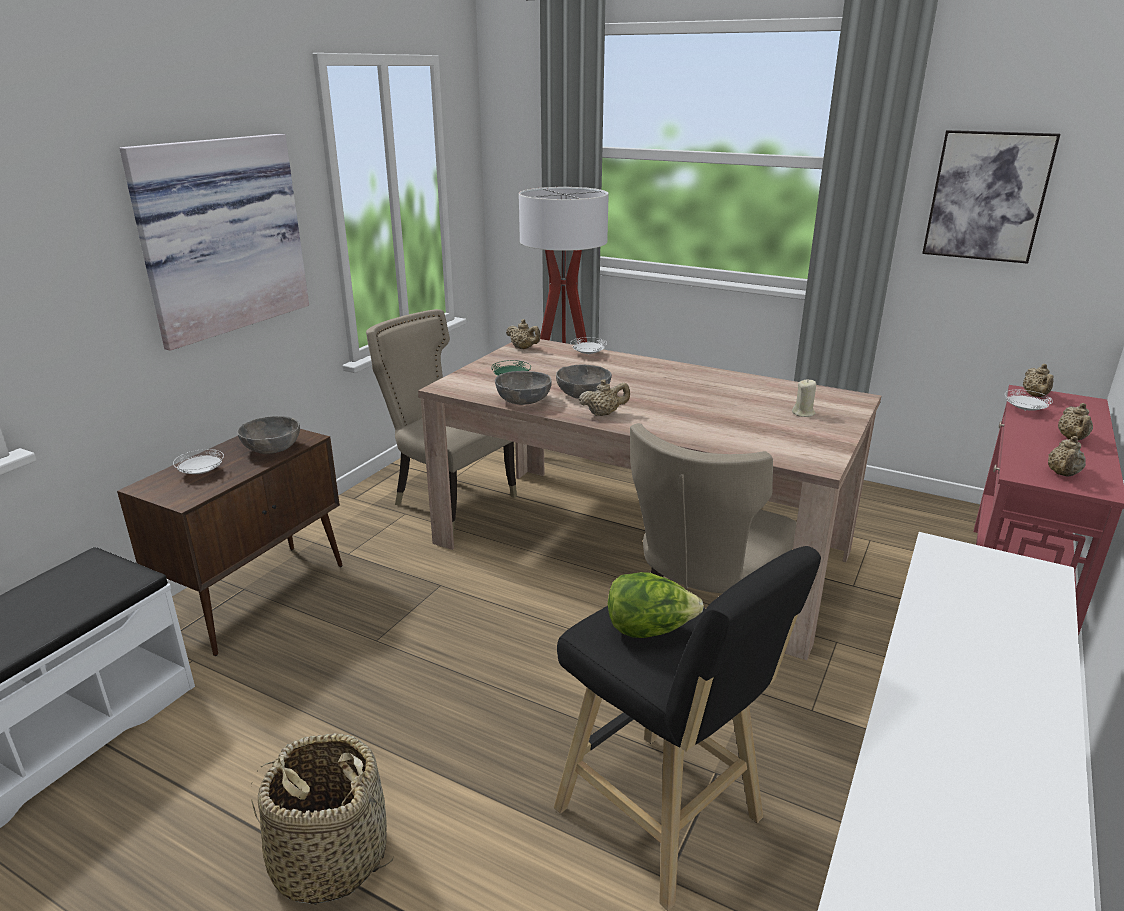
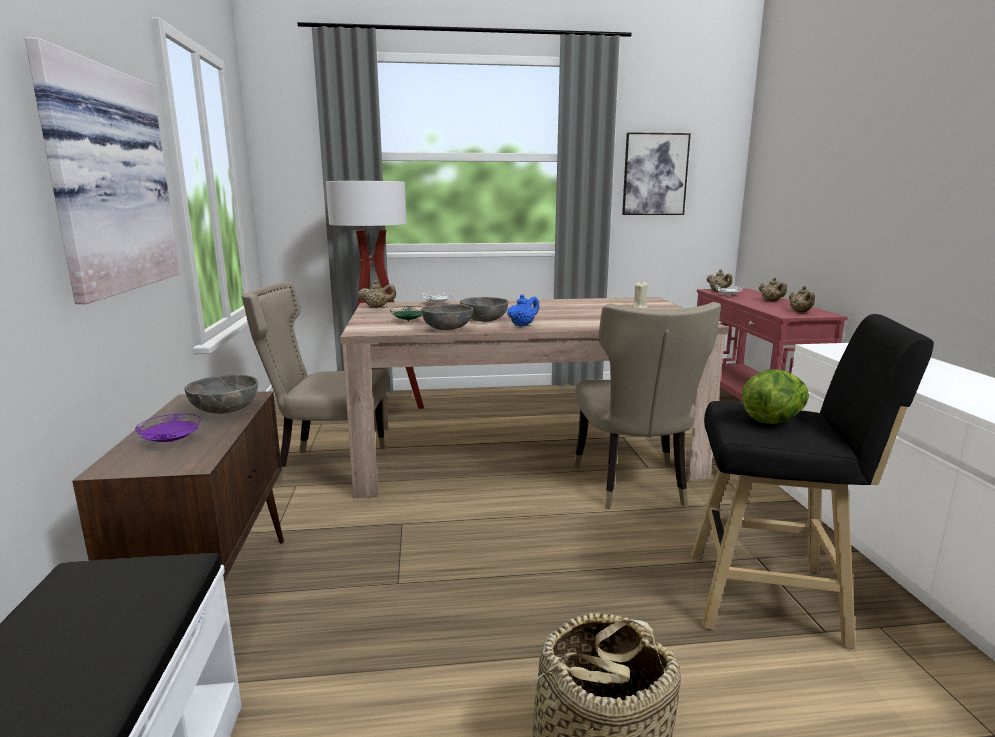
camera: 35 degrees left, 10 degrees down
(201, 473) = (171, 441): white plate -> purple plate
(604, 414) = (522, 325): beige teapot -> blue teapot

